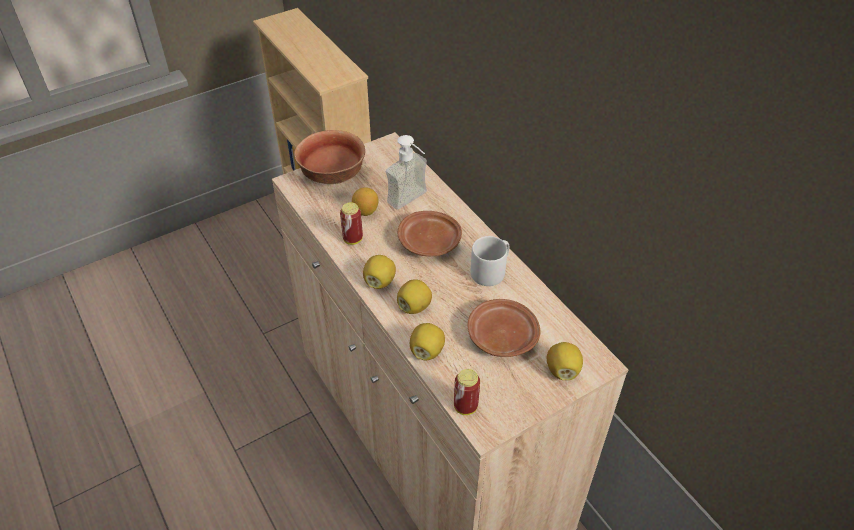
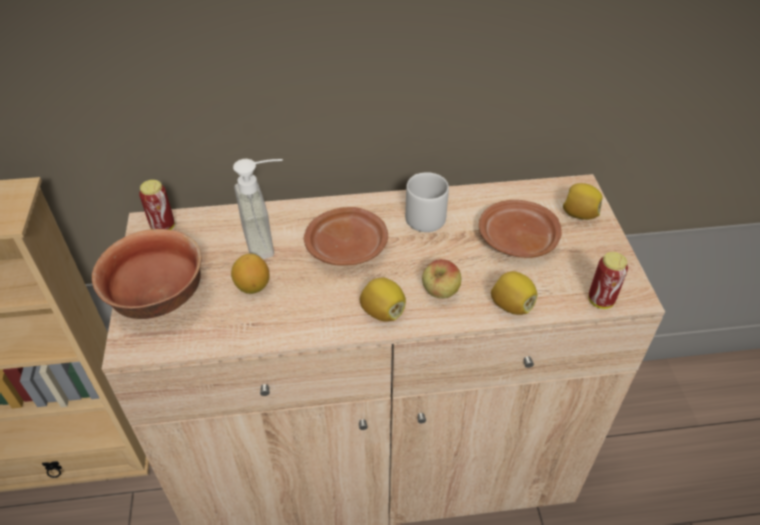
camera: 65 degrees left, 0 degrees up
(353, 239) = (294, 315): can -> can (163, 227)
(414, 306) = (440, 293): lemon -> apple

